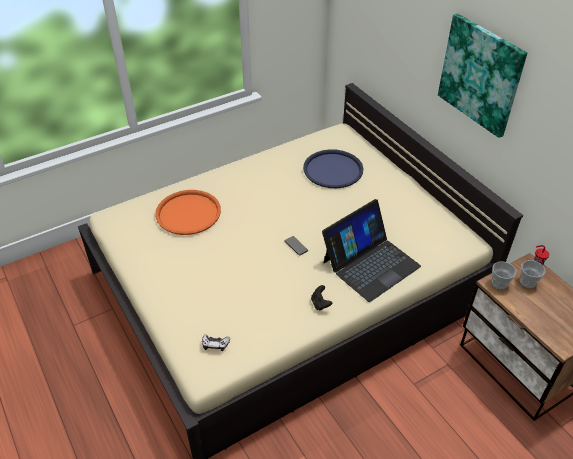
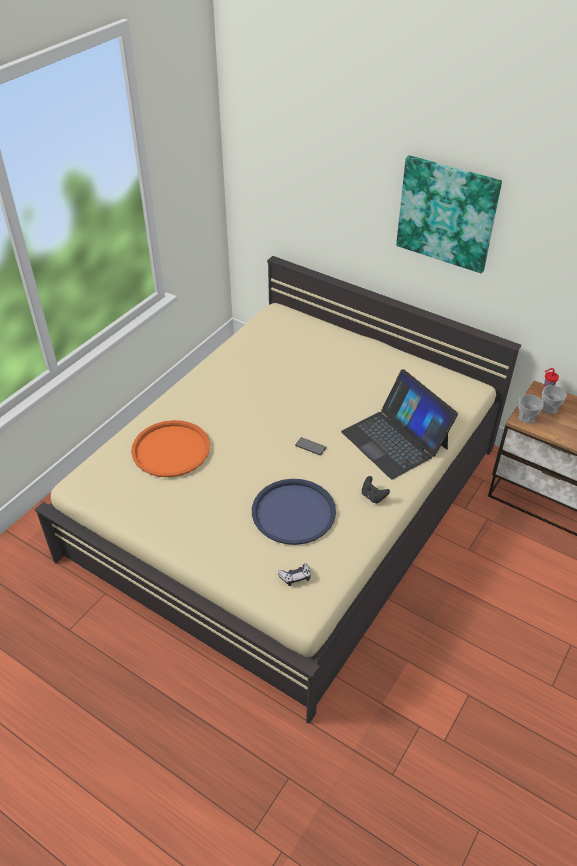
camera: 25 degrees left, 0 degrees up
(333, 170) = (296, 355): blue tray -> blue tray (293, 512)
(370, 263) = (395, 439): laptop -> laptop turned 120 degrees clockwise

